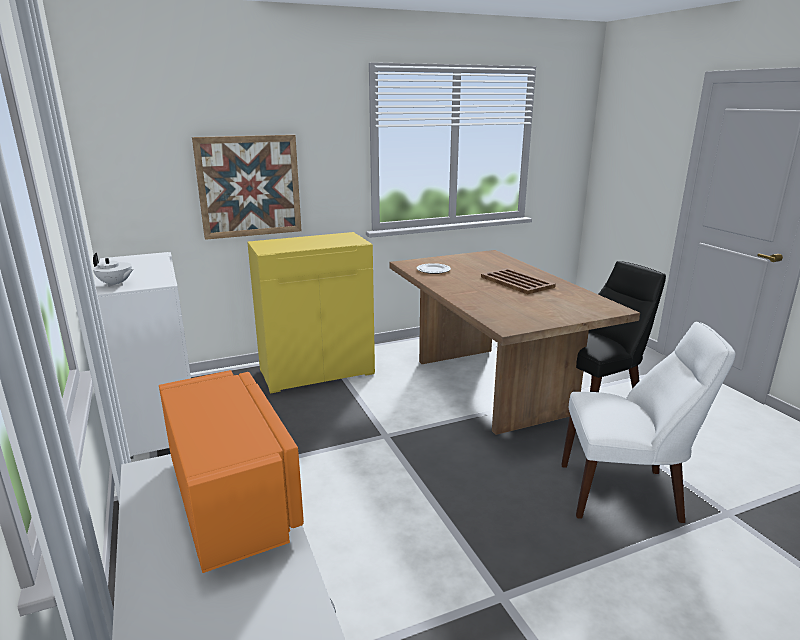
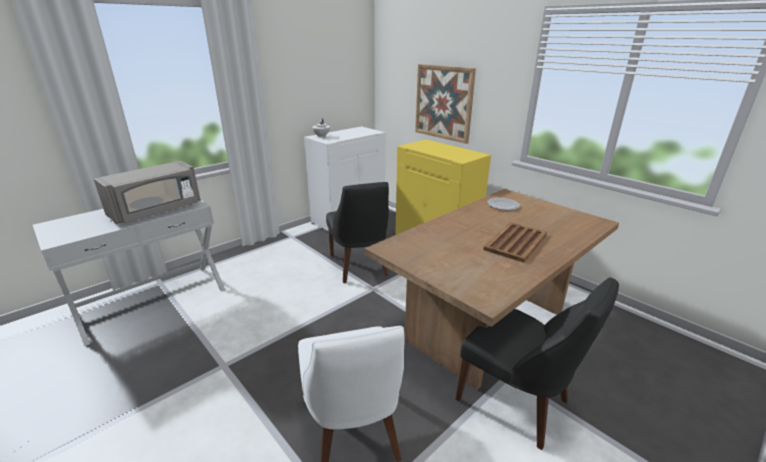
camera: 70 degrees right, 5 degrees up
(232, 498) = (157, 210): orange microwave -> grey microwave
(323, 436) = (359, 266): none -> black chair

